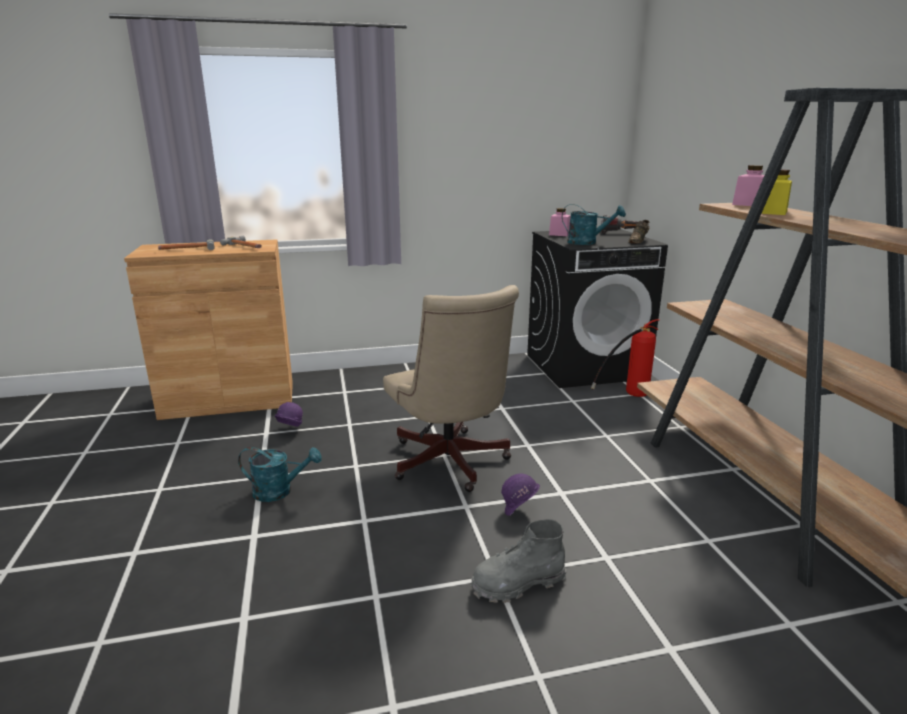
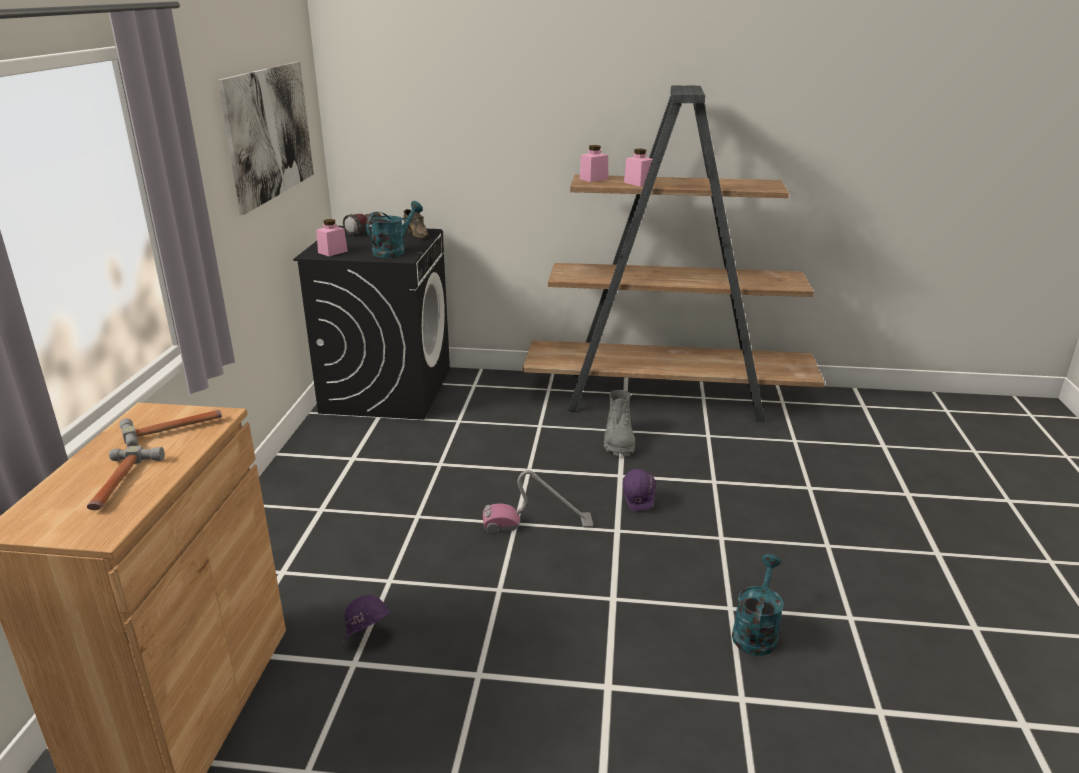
camera: 70 degrees left, 5 degrees up
(279, 491) = (523, 659): turquoise watering can -> turquoise watering can (755, 631)
(450, 464) = (537, 523): beige office chair -> vacuum cleaner
(517, 583) = (732, 529): grey boot -> grey boot (618, 441)
(533, 133) = (269, 133): none -> picture
(627, 396) = (473, 391): fire extinguisher -> none
(773, 212) = (638, 183): yellow jar -> pink jar

